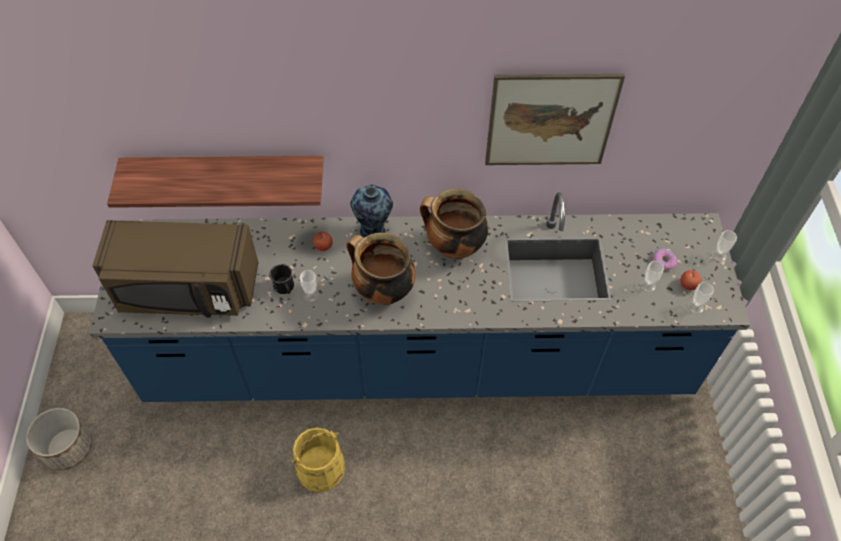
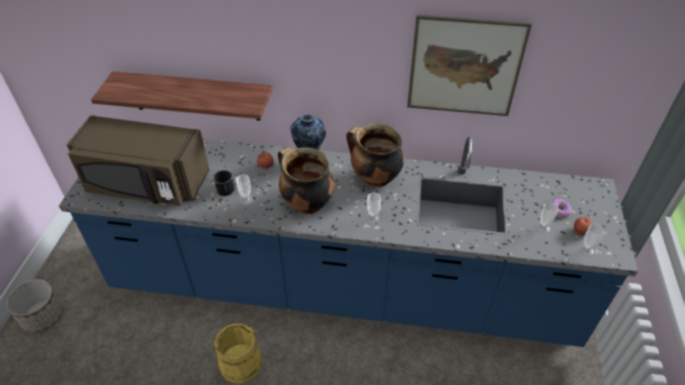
camera: 10 degrees right, 10 degrees down
(718, 255) = (611, 211): cup -> cup (372, 218)

